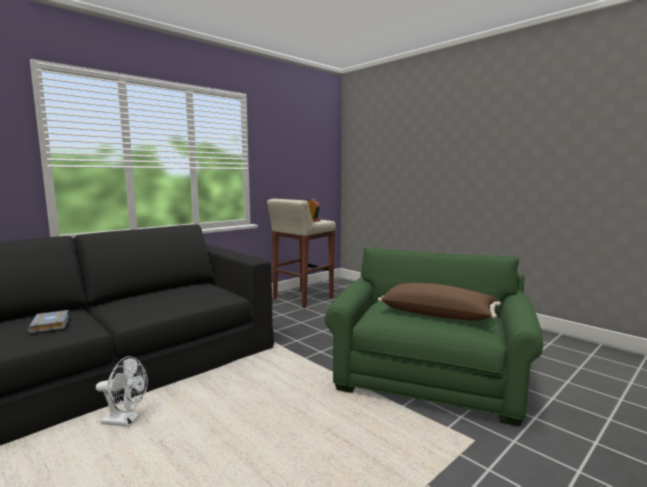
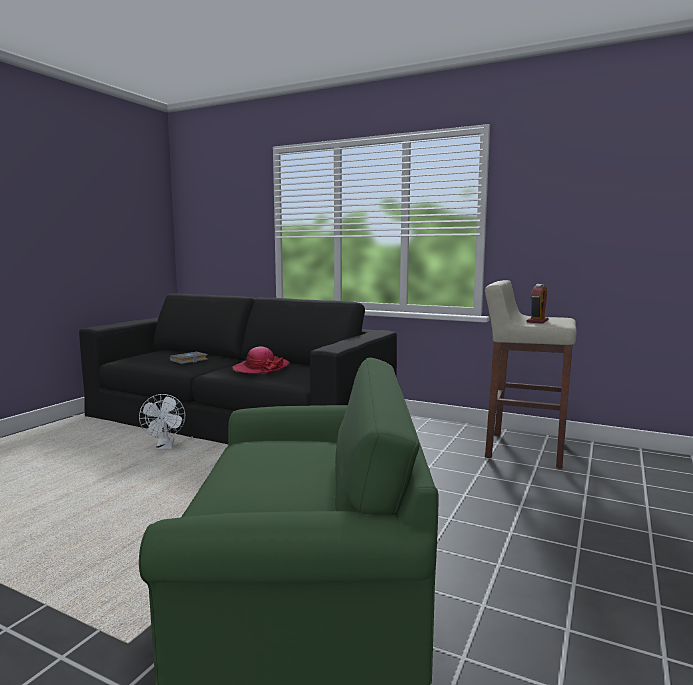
camera: 70 degrees right, 0 degrees up
(162, 300) = (260, 368): none -> hat
(437, 314) = (272, 474): brown pillow -> none

